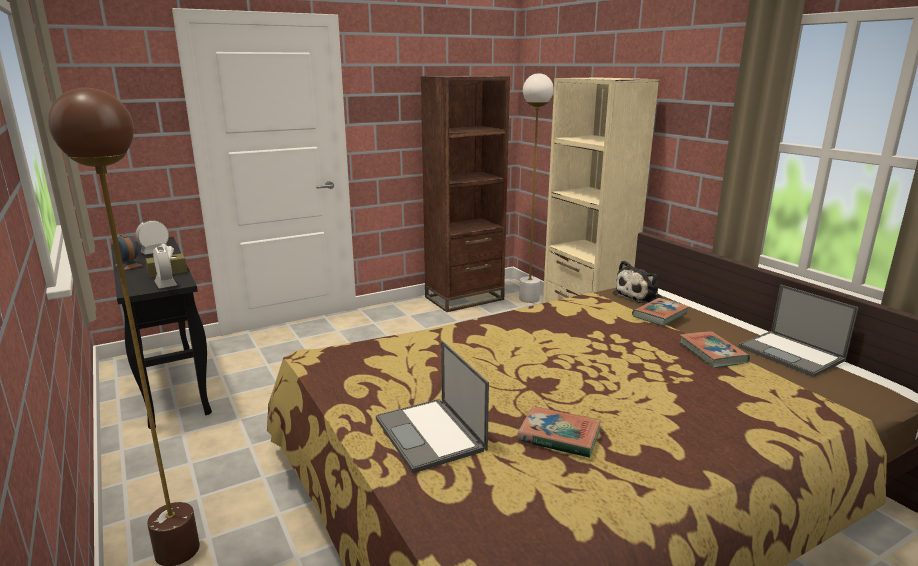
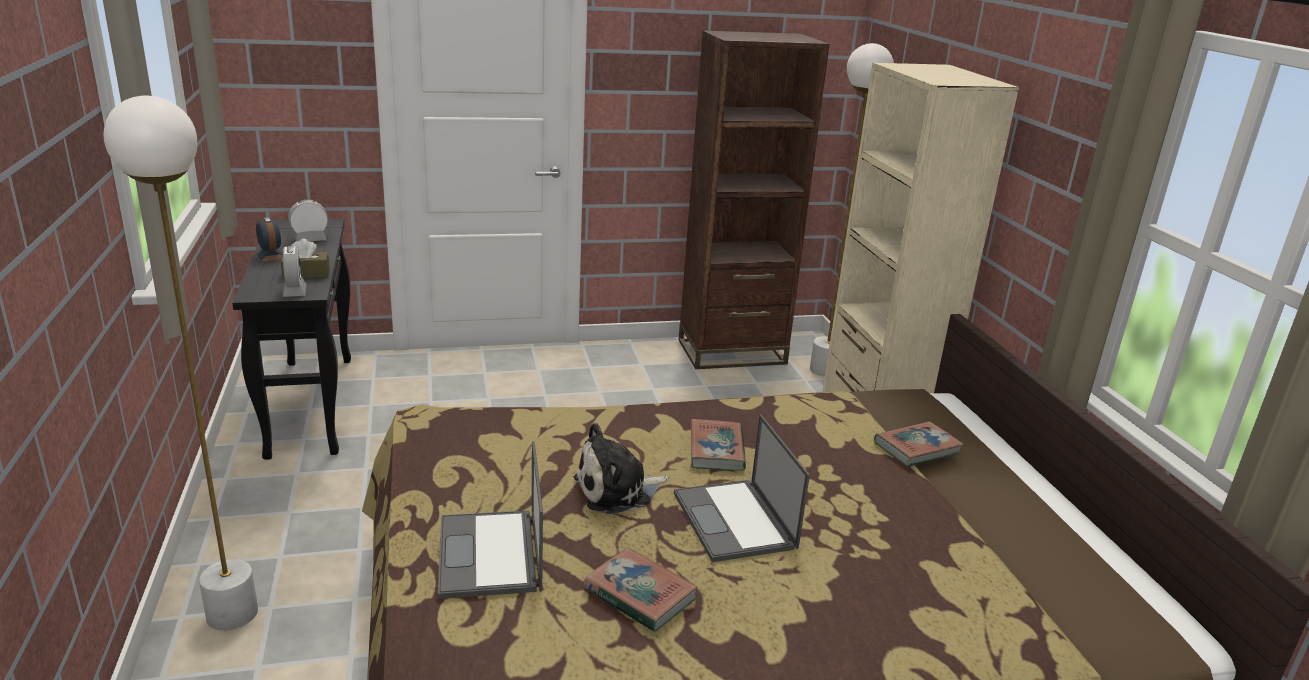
camera: 15 degrees right, 5 degrees up
(177, 551) = (232, 614): brown floor lamp -> white floor lamp
(639, 296) = (919, 410): plush toy -> plush toy (617, 490)
(712, 353) = (943, 523): book -> book (716, 450)
(792, 354) = (1072, 550): laptop -> laptop (735, 521)

